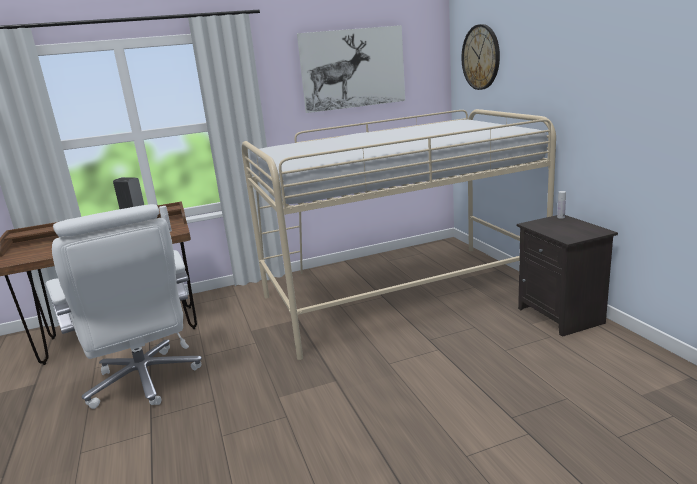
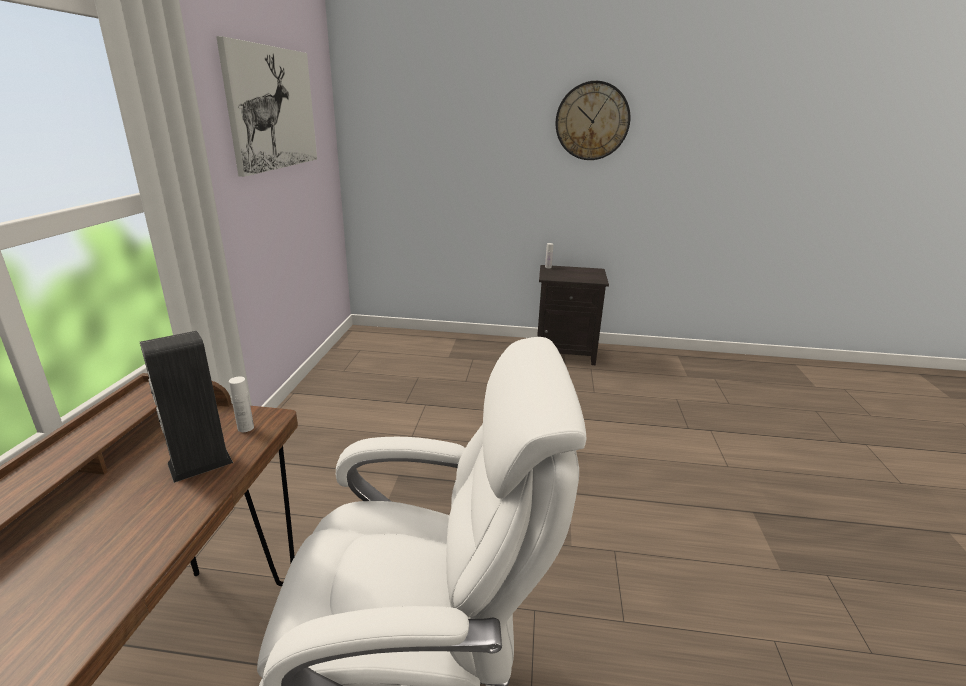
camera: 65 degrees left, 5 degrees up
(396, 294) = (431, 396): beige bed -> none
(481, 57) = (402, 109): wall clock -> wall clock (592, 121)

